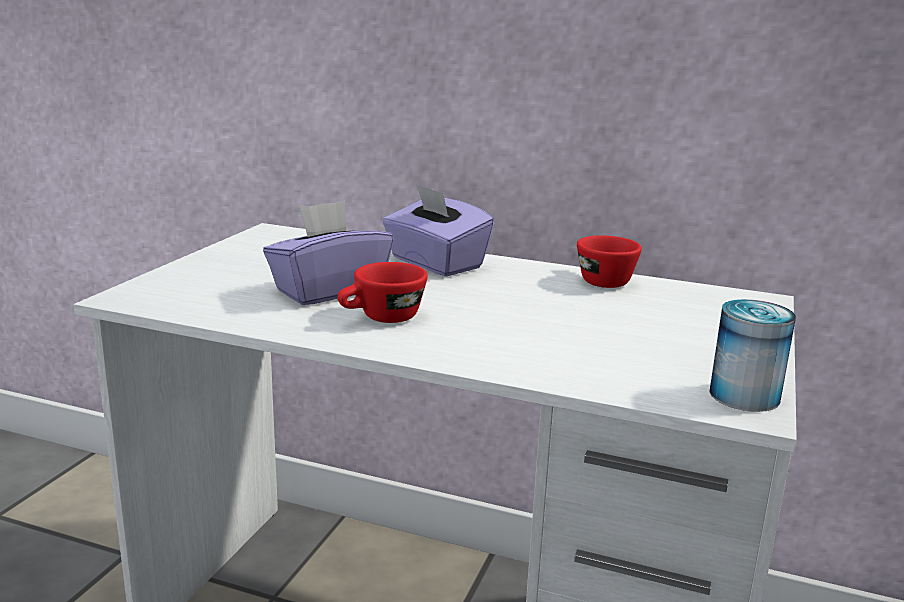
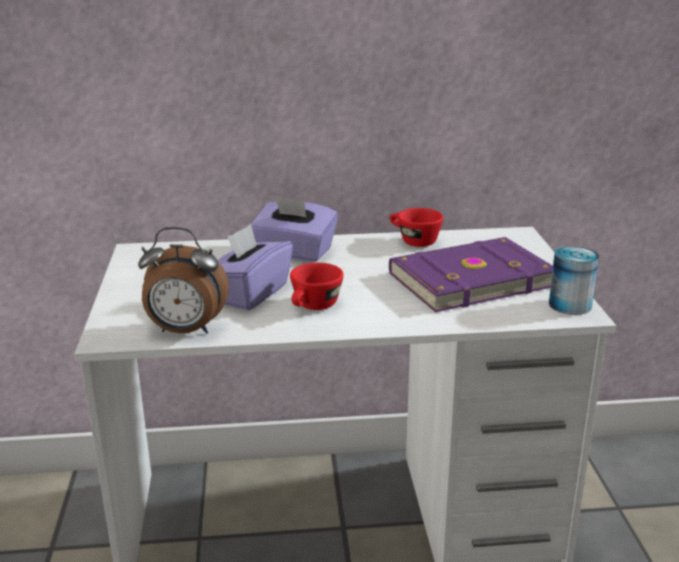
camera: 25 degrees left, 5 degrees up
(208, 309) = (185, 331): none -> alarm clock
(624, 333) = (469, 279): none -> purple book

